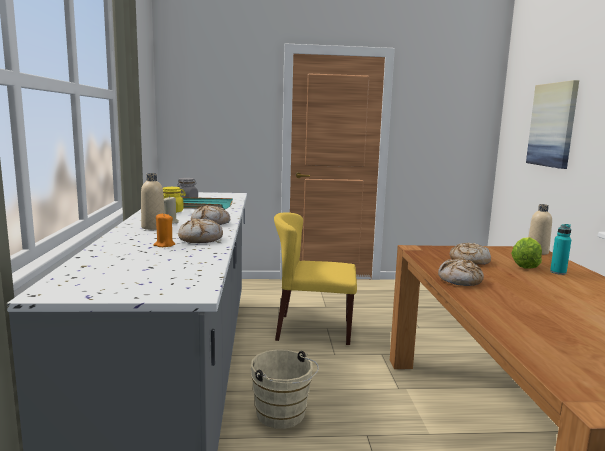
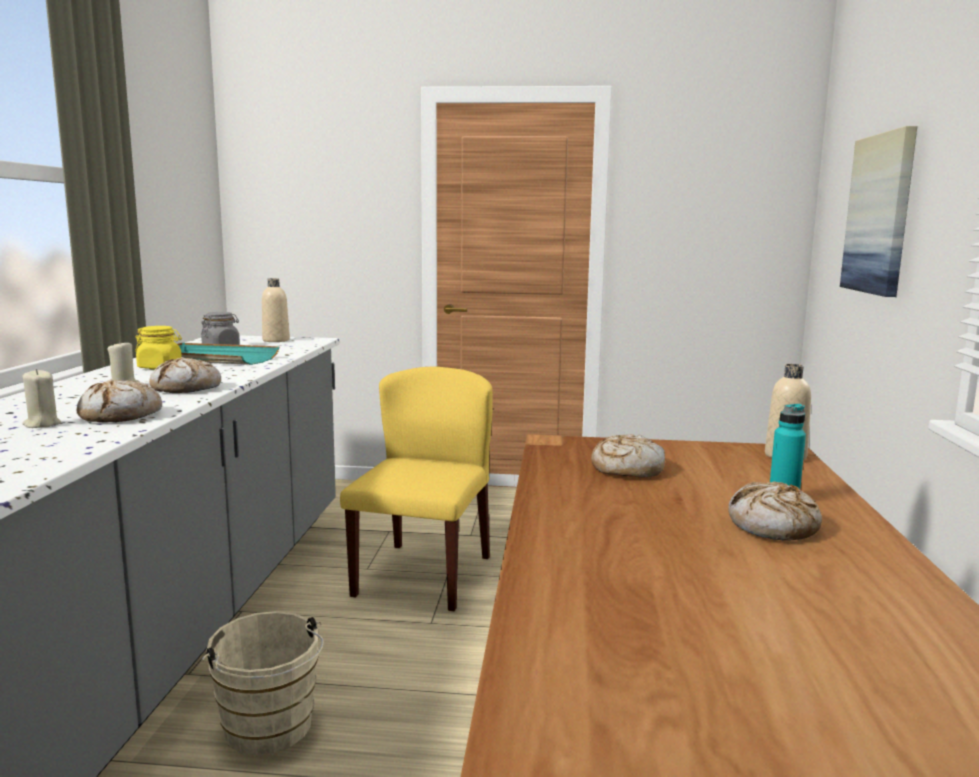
camera: 10 degrees right, 0 degrees up
(153, 227) = (81, 393): beige bottle -> beige bottle (276, 340)
(164, 245) = (42, 424): orange candle -> beige candle
(313, 329) = (423, 575): yellow chair -> yellow chair turned 90 degrees clockwise
(460, 280) = (562, 507): bread -> bread (773, 526)
(525, 265) = (730, 482): lettuce -> none

